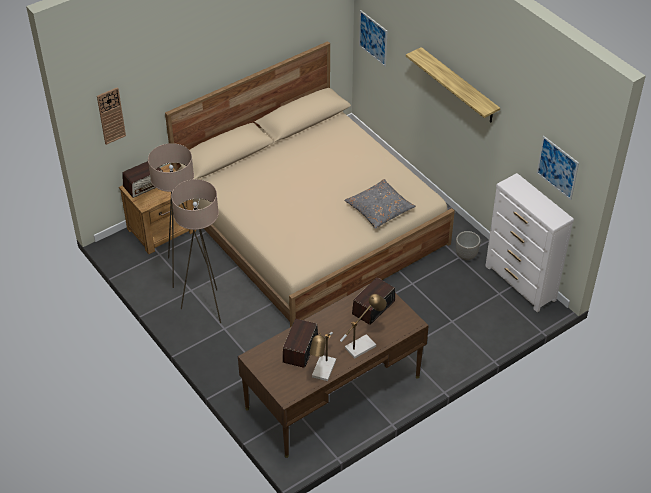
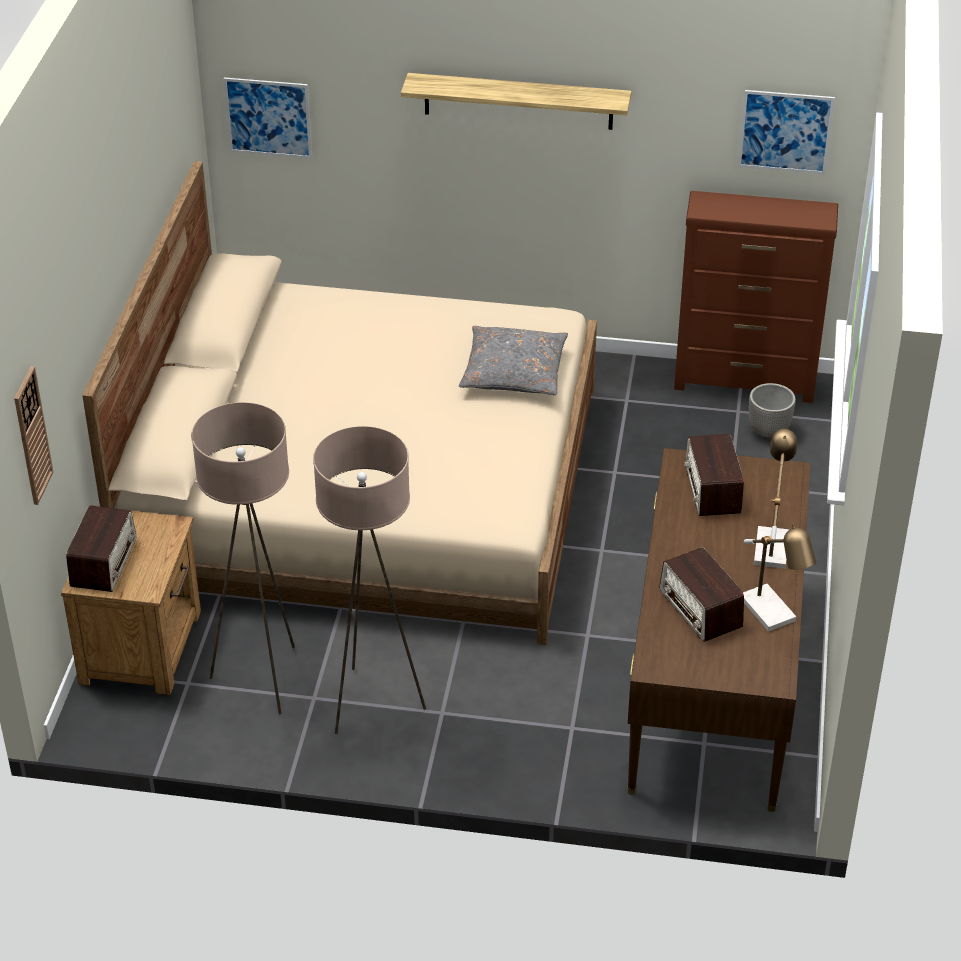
camera: 45 degrees left, 5 degrees down
(466, 256) = (633, 392): planter -> planter (769, 431)
(520, 283) = (746, 382): white dresser -> brown dresser

